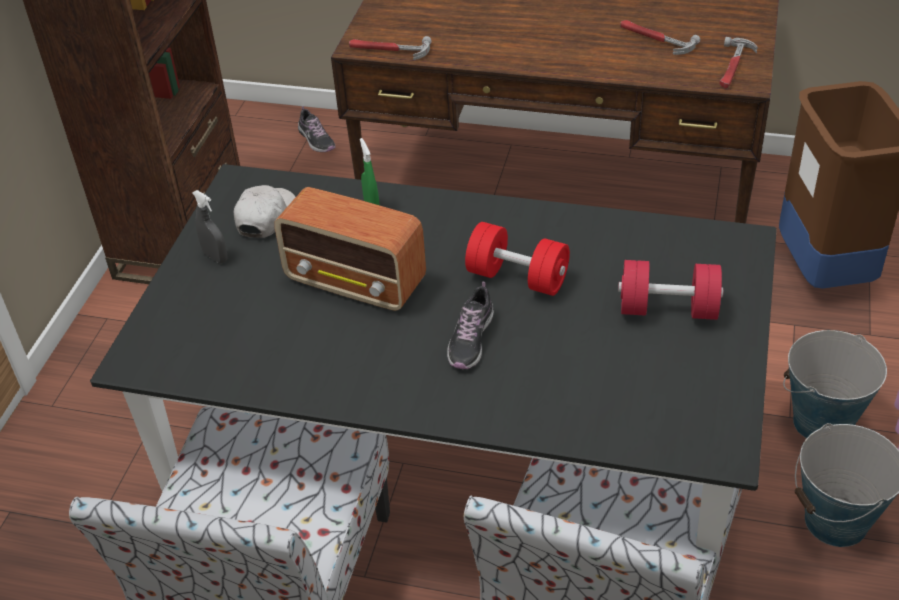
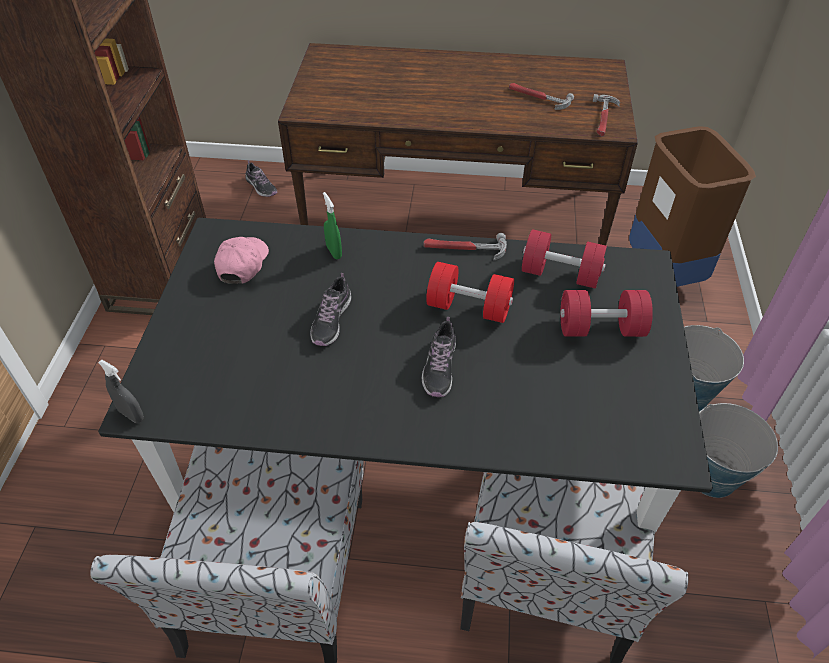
camera: 10 degrees left, 5 degrees up
(215, 257) = (202, 303): grey spray bottle -> grey spray bottle (131, 415)
(266, 217) = (242, 264): white cap -> pink cap
(356, 283) = (331, 320): radio -> shoe
(389, 50) = (325, 113): hammer -> hammer (464, 249)
(634, 247) = (560, 274): none -> red dumbbell

